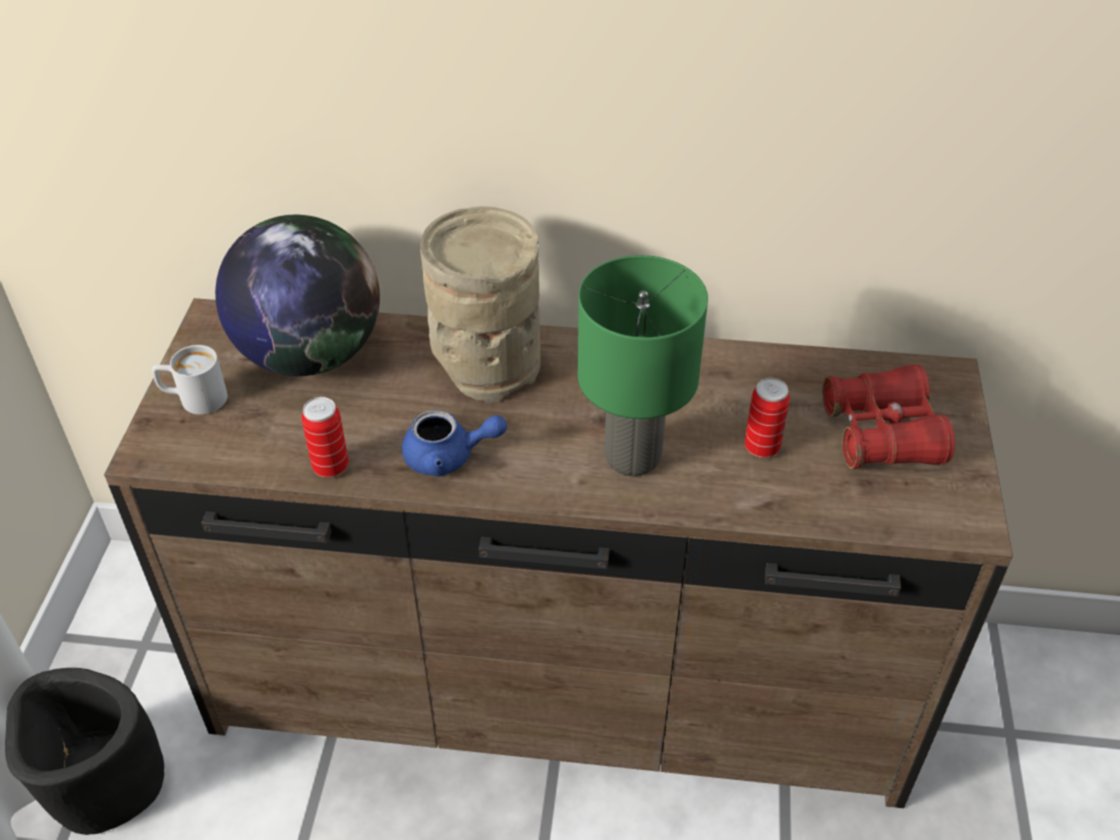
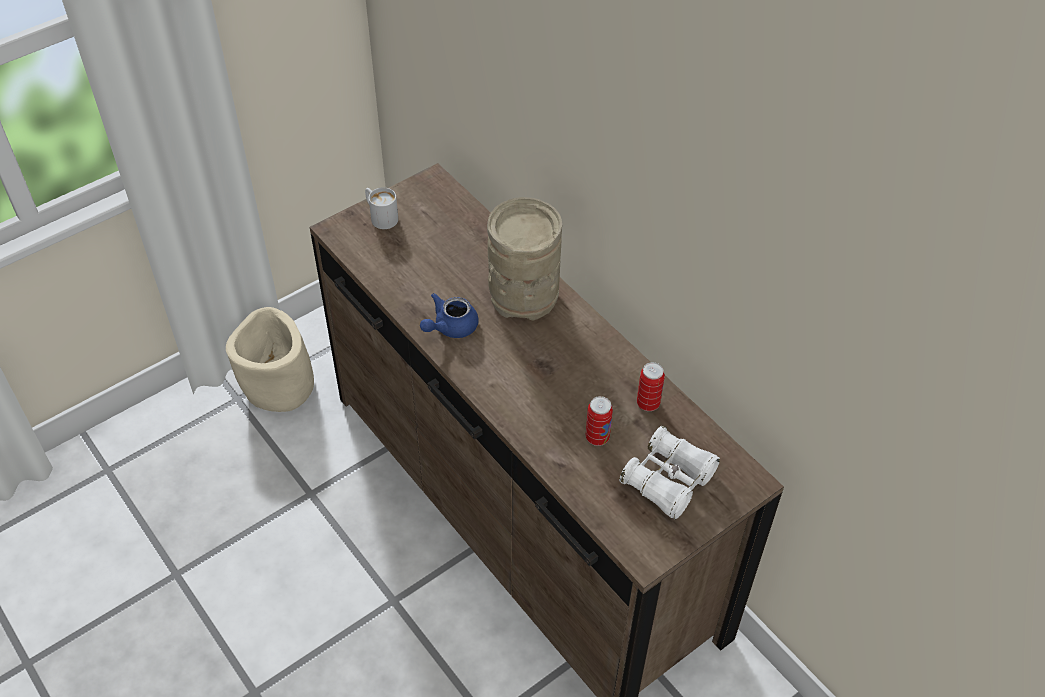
camera: 45 degrees right, 5 degrees up
(105, 784) = (279, 387): black planter -> beige planter
(310, 354) = (452, 230): globe -> none
(331, 467) = (397, 293): can -> can (648, 403)
(449, 457) = (450, 327): blue teapot -> blue teapot turned 90 degrees clockwise
(631, 456) = (529, 391): green table lamp -> none
(882, 434) = (668, 480): red binoculars -> white binoculars

